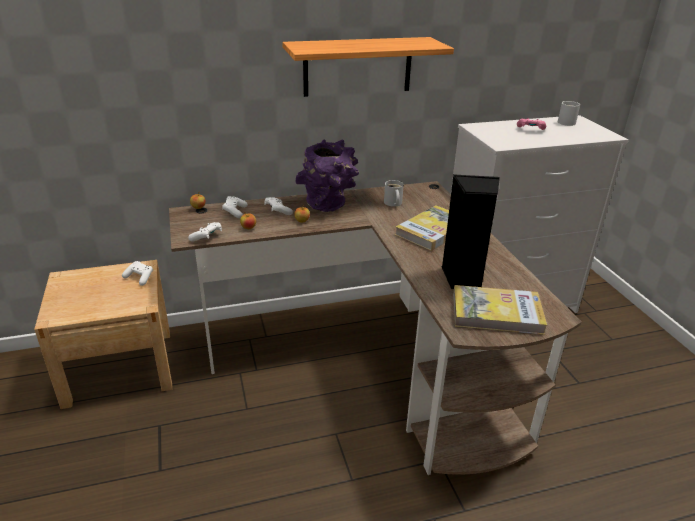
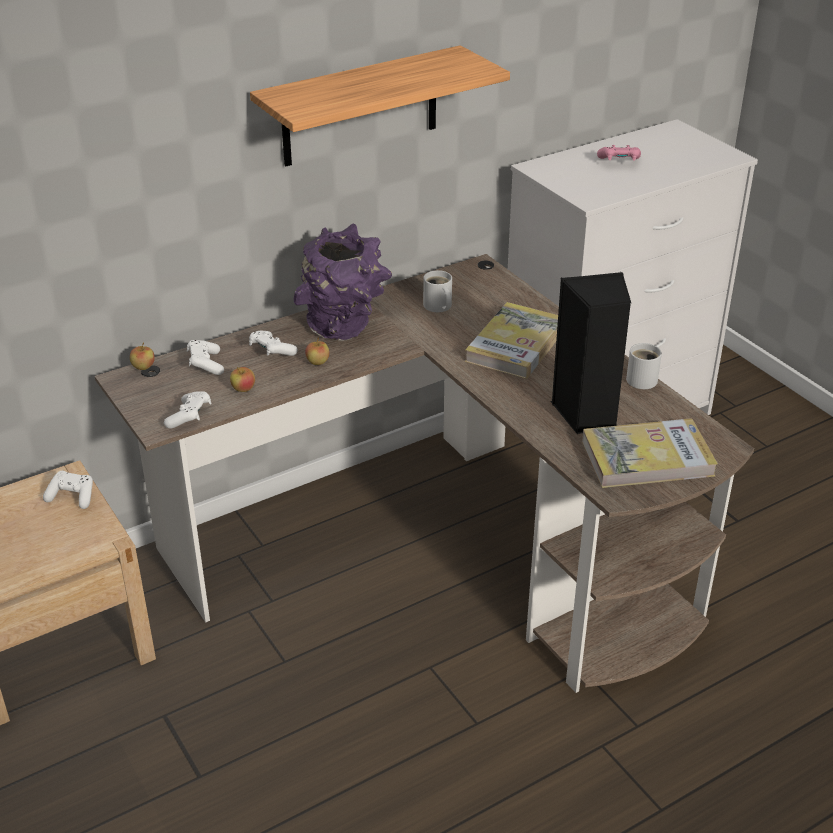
camera: 15 degrees left, 5 degrees up
(566, 122) = (664, 138): white mug -> white mug (641, 378)

